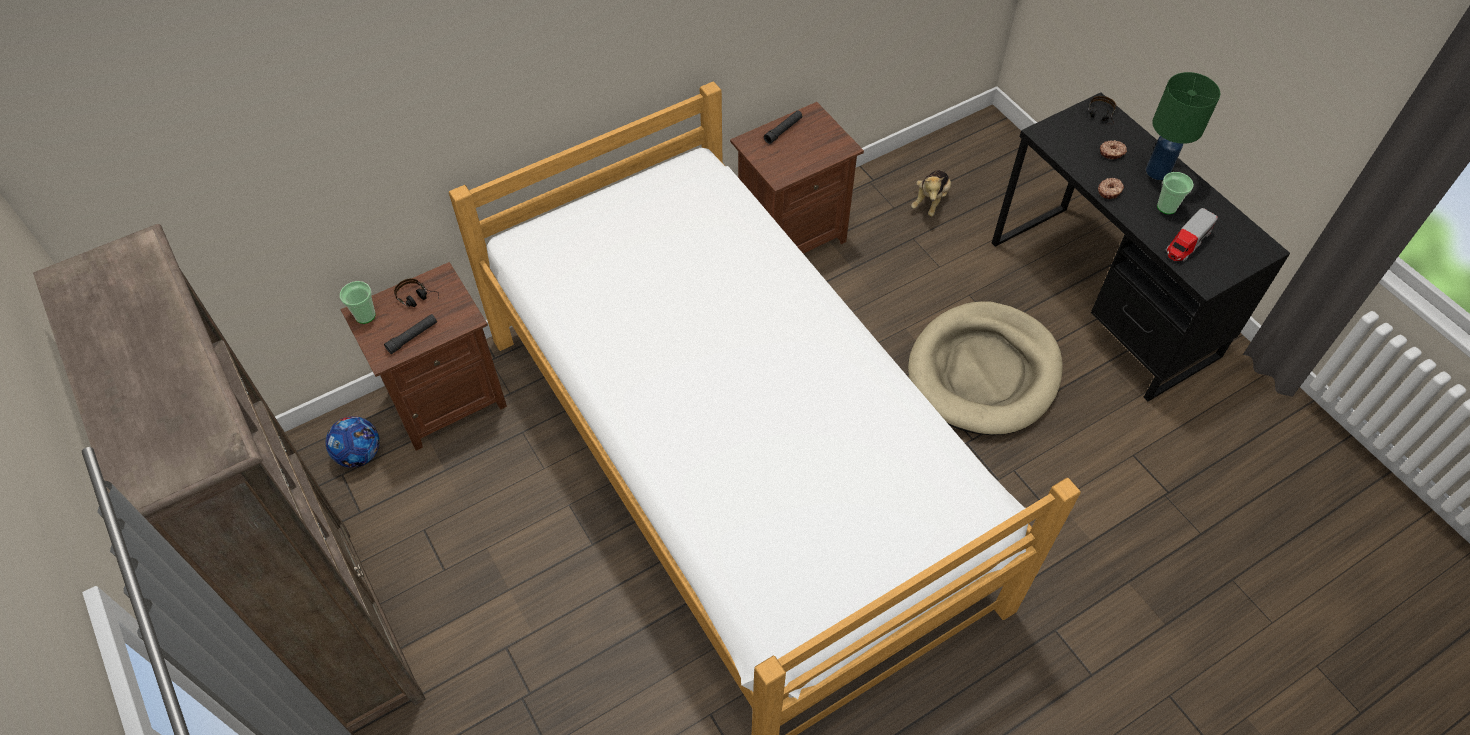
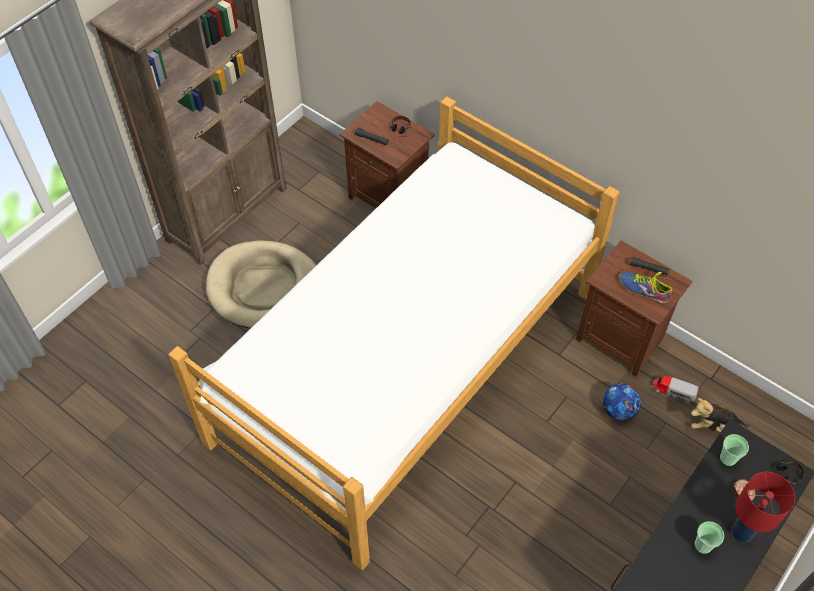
camera: 70 degrees right, 0 degrees up
(359, 454) = (335, 173): football -> football (618, 410)
(365, 315) = (377, 113): cup -> cup (728, 458)
(811, 145) = (644, 290): none -> shoe
(984, 372) = (559, 504): beige dog bed -> beige dog bed (265, 288)
(1109, 191) = (696, 497): donut -> none
(1158, 171) = (742, 532): green table lamp -> red table lamp
(1187, 243) = (669, 567): toy truck -> toy truck (673, 391)

